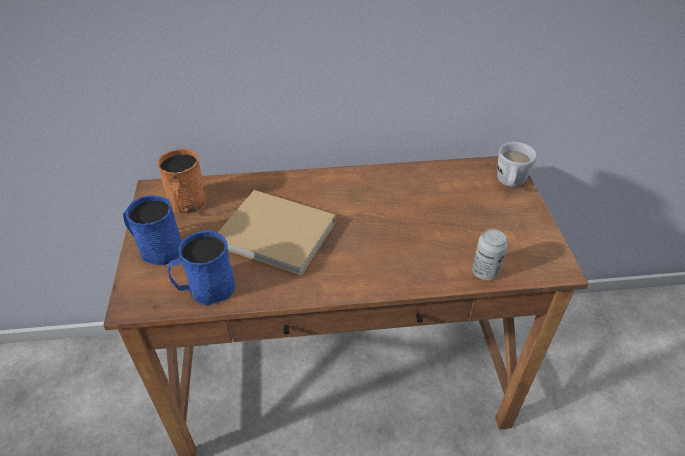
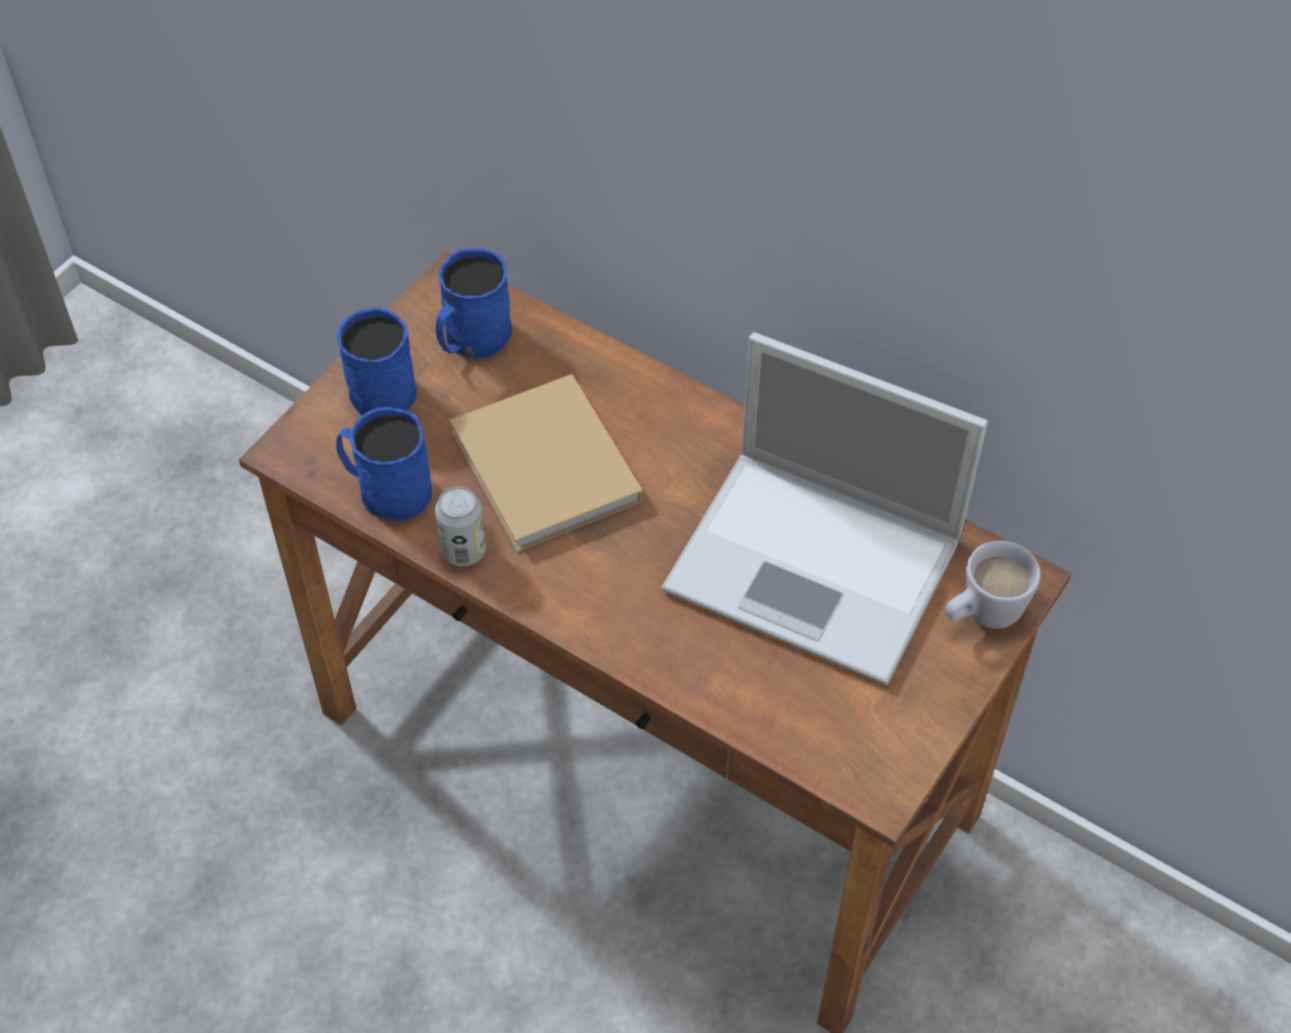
camera: 40 degrees right, 10 degrees up
(187, 205) = (472, 340): orange mug -> blue mug
(433, 203) = (818, 566): none -> laptop
(485, 272) = (766, 719): can -> can (464, 550)

